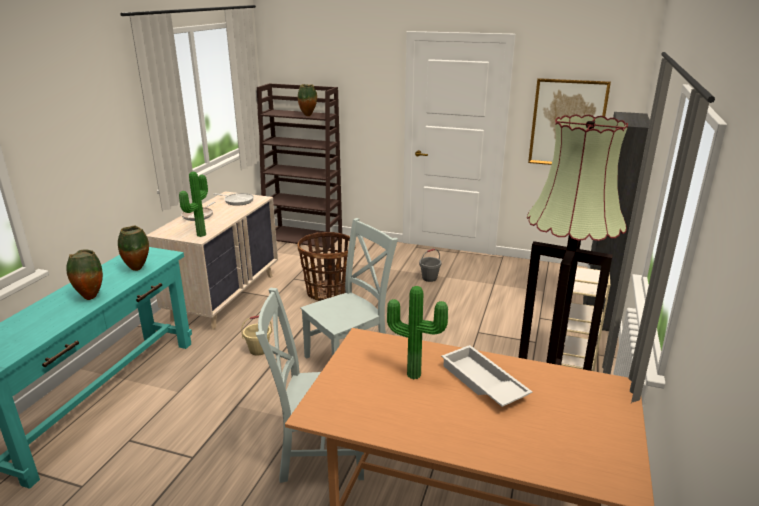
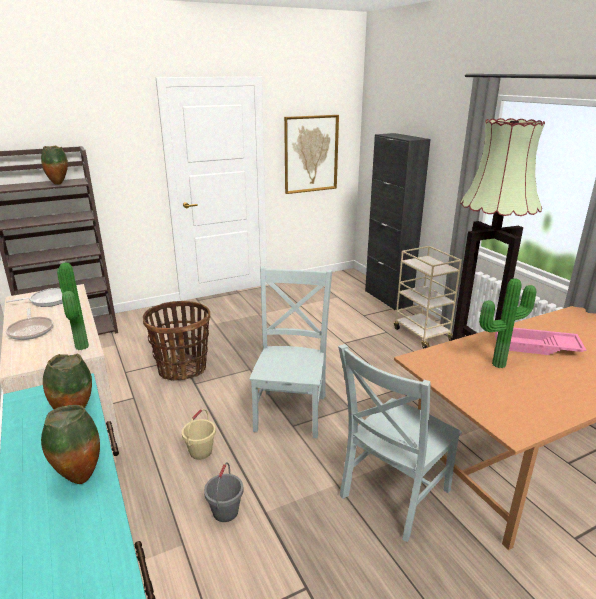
camera: 45 degrees left, 0 degrees up
(429, 278) = (248, 320): grey bucket -> grey bucket (225, 511)
(482, 383) = (535, 347): white tray -> pink tray

